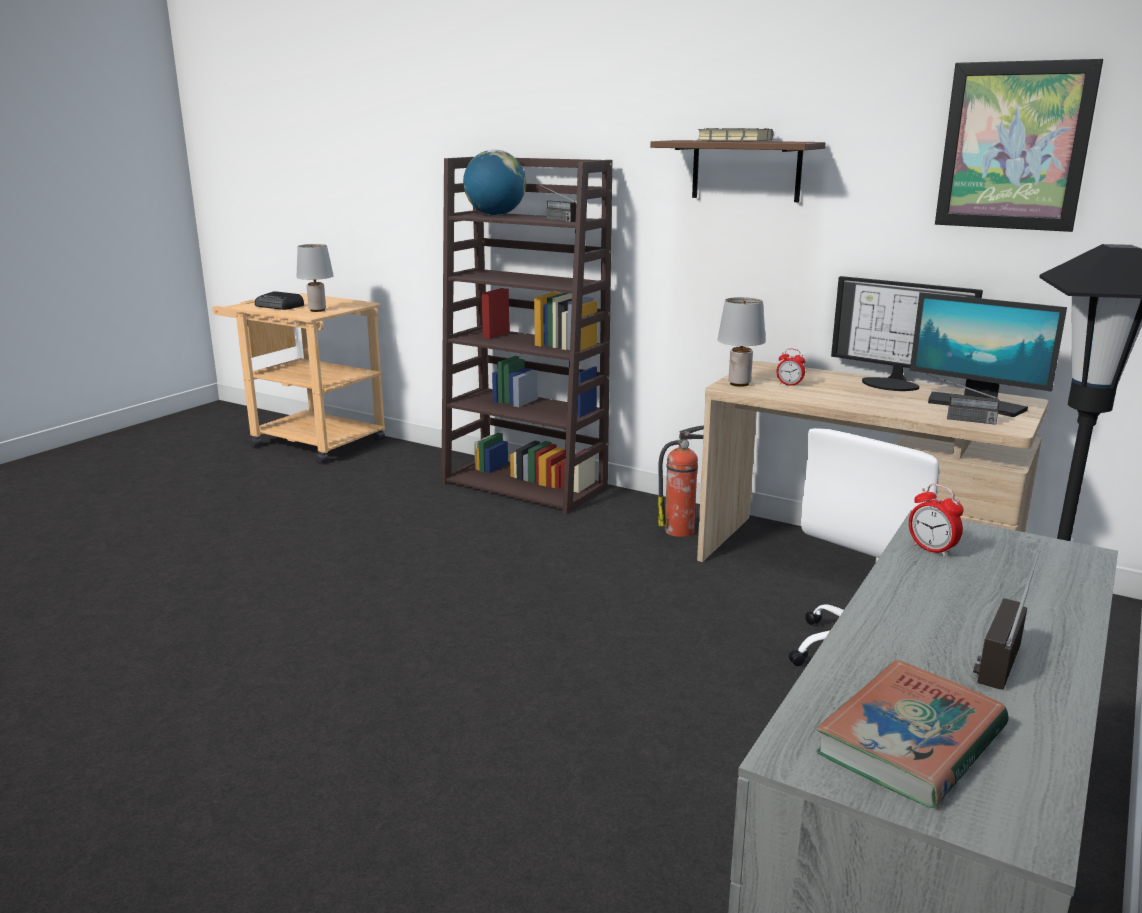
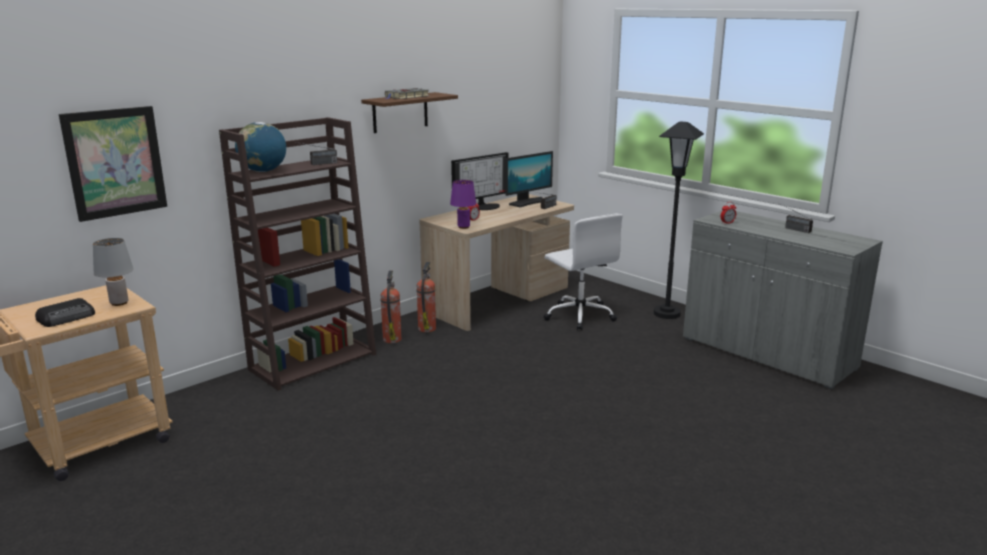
camera: 75 degrees left, 0 degrees up
(624, 515) = (392, 339): none -> fire extinguisher
(739, 384) = (464, 227): grey table lamp -> purple table lamp
(911, 741) = (837, 242): book -> none
(1014, 146) = (502, 86): picture -> picture (115, 162)

